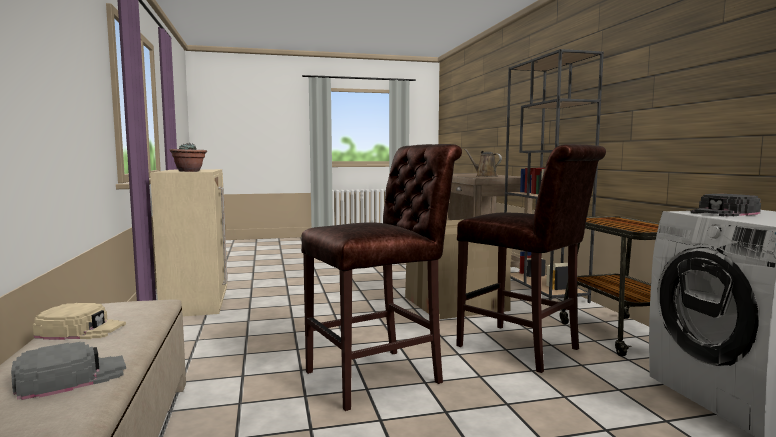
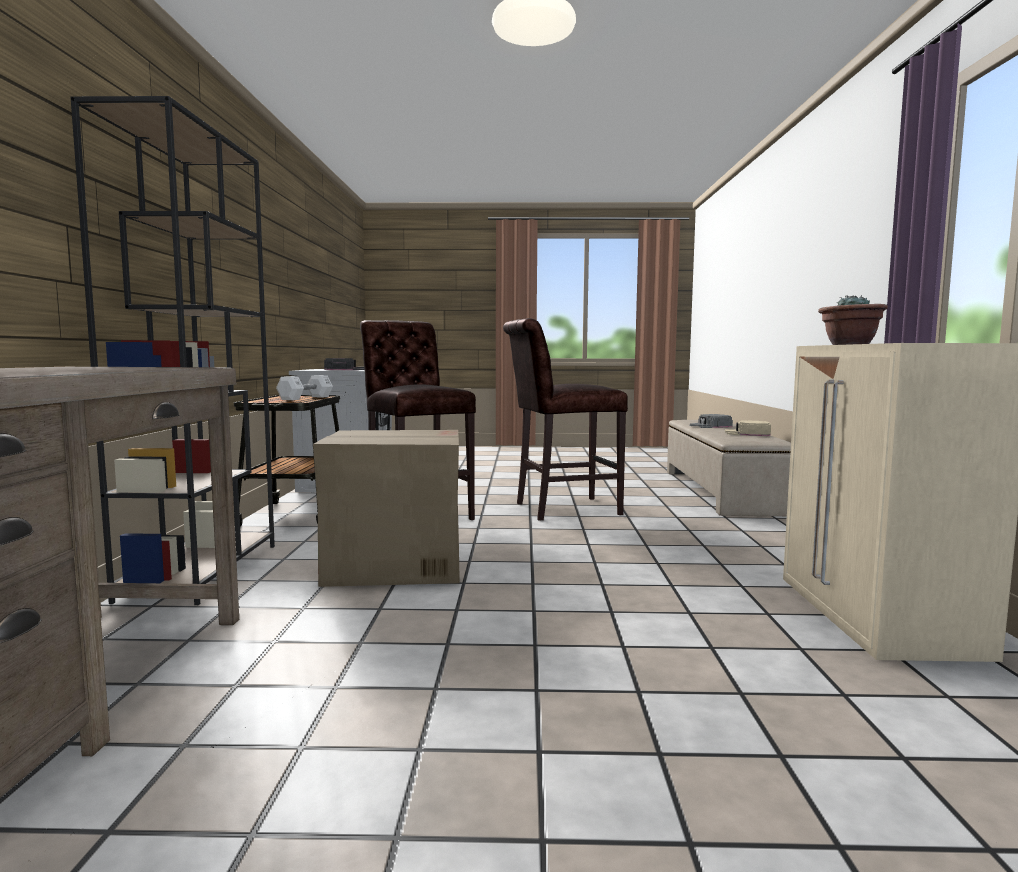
camera: 165 degrees left, 0 degrees up
(485, 176) = (99, 368): brown watering can -> none
(615, 223) = (305, 398): none -> white dumbbell

